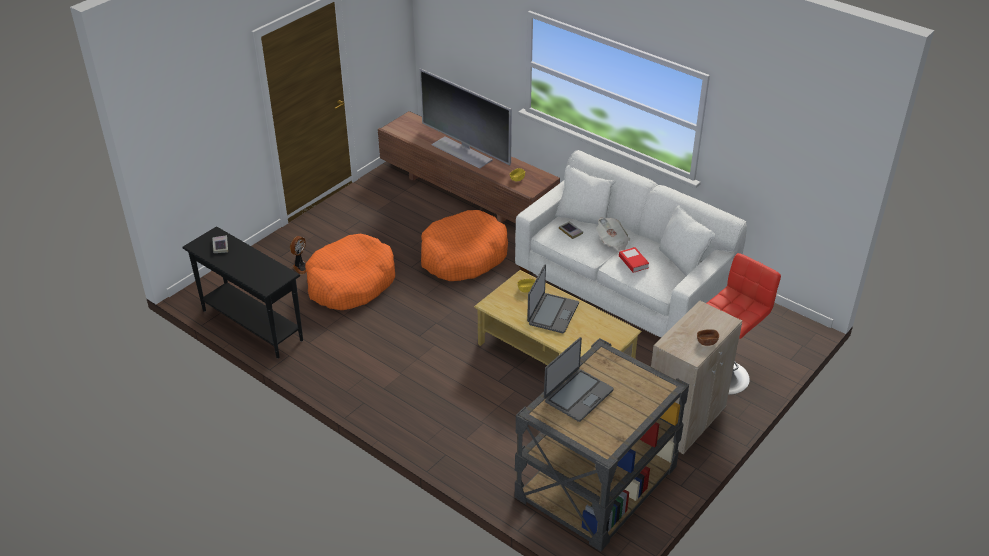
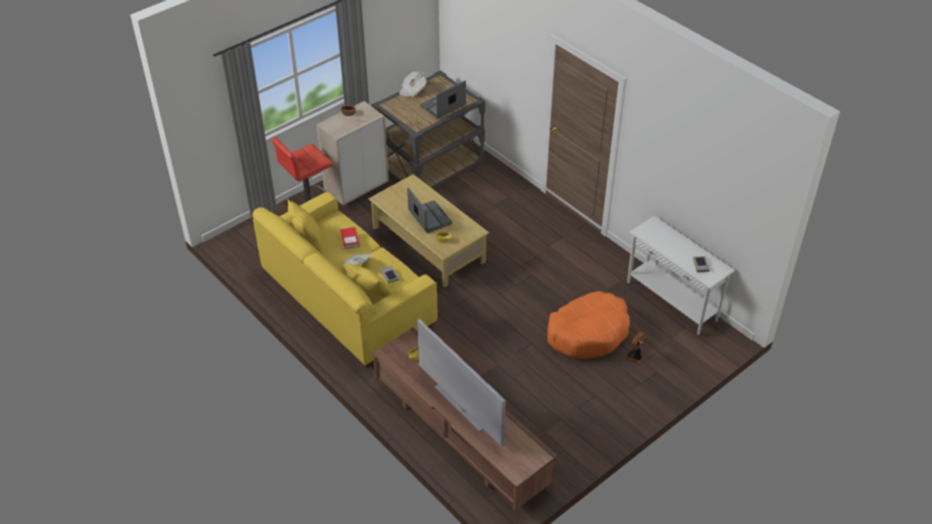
camera: 170 degrees left, 5 degrees up
(251, 325) = (672, 301): black console table -> white console table
(463, 256) = (481, 348): orange dog bed -> none
(552, 314) = (429, 218): laptop -> laptop turned 120 degrees clockwise
(622, 286) = (348, 298): white sofa -> yellow sofa
(637, 419) = (412, 90): none -> newspaper

